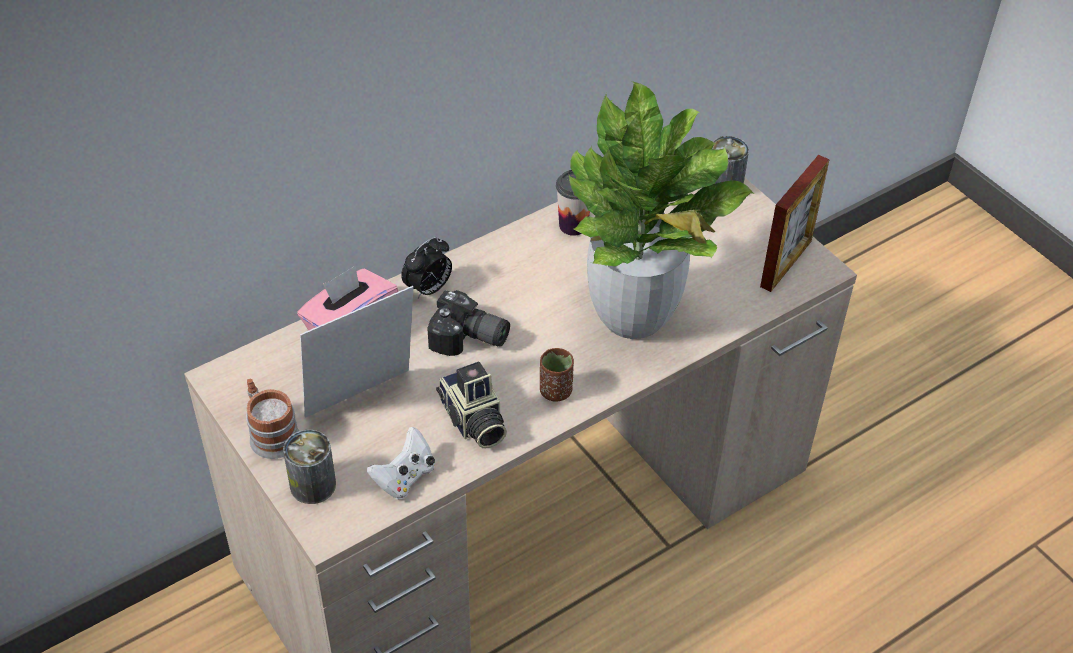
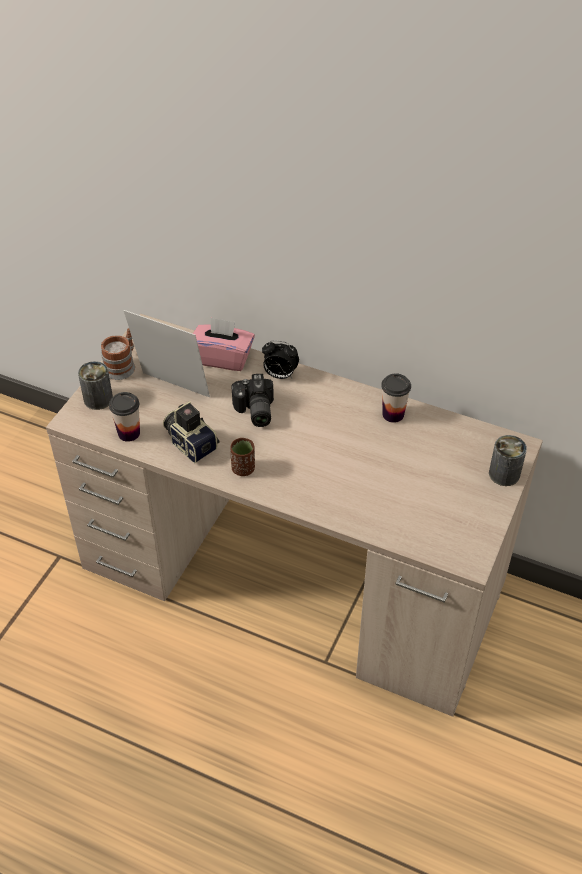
camera: 60 degrees right, 0 degrees up
(405, 477) = (129, 433): white game controller -> cup
(473, 421) = (191, 442): camera -> camera turned 105 degrees clockwise
(633, 317) = (337, 479): potted plant -> none
(786, 264) = (458, 539): picture frame -> none

